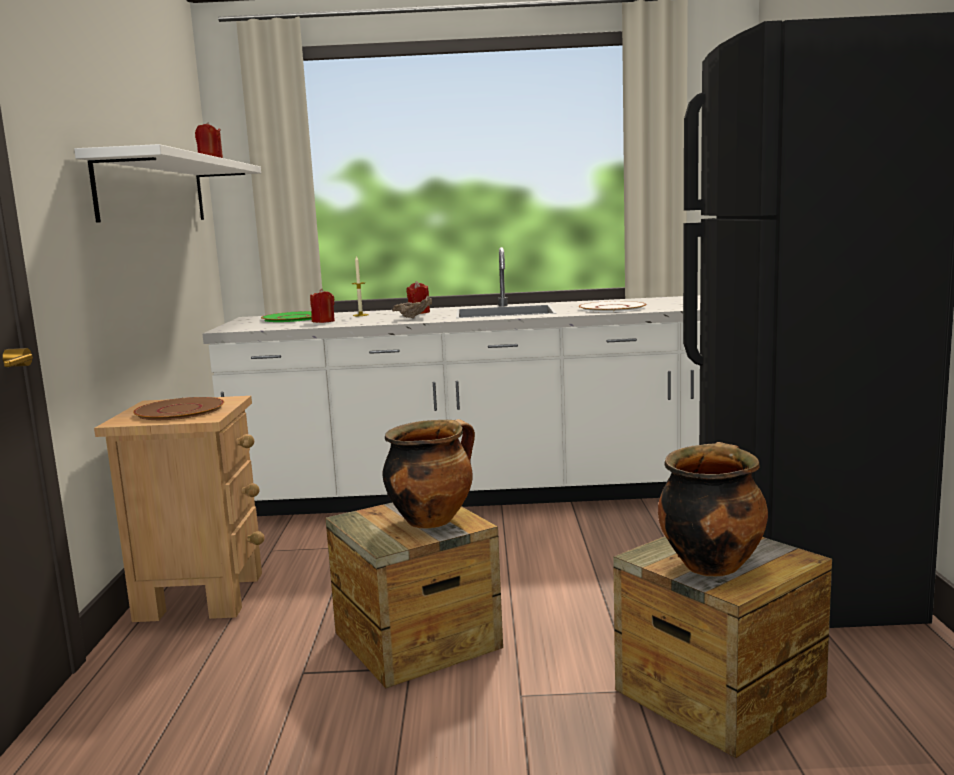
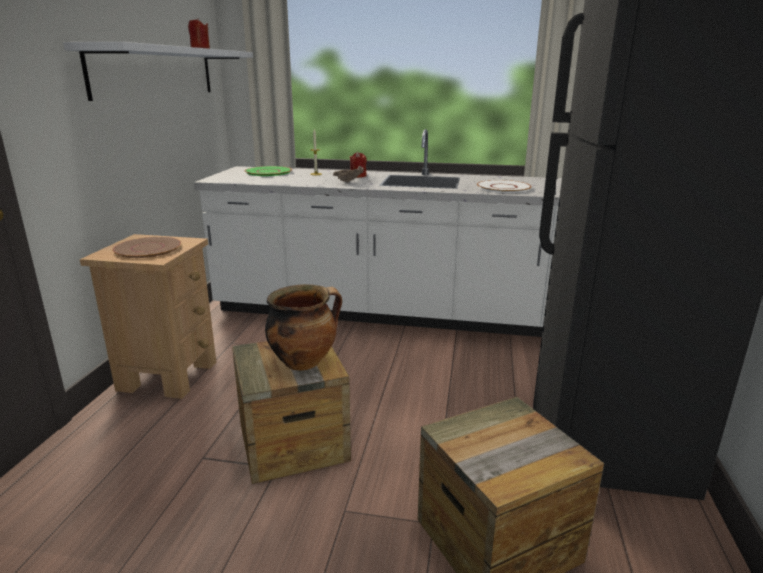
camera: 10 degrees right, 10 degrees up
(323, 321) = (284, 178): red candle -> none
(711, 564) = (496, 451): cooking pot -> none

